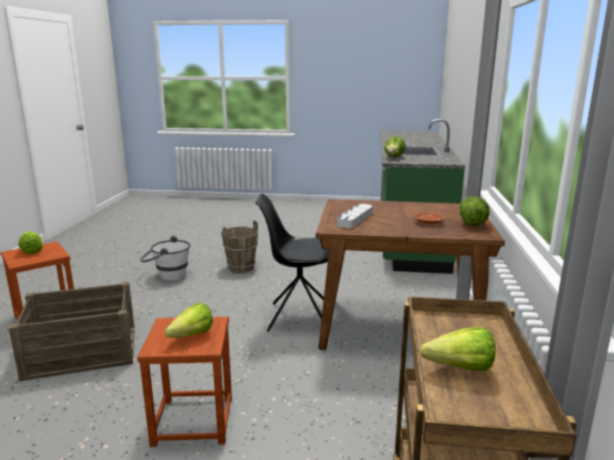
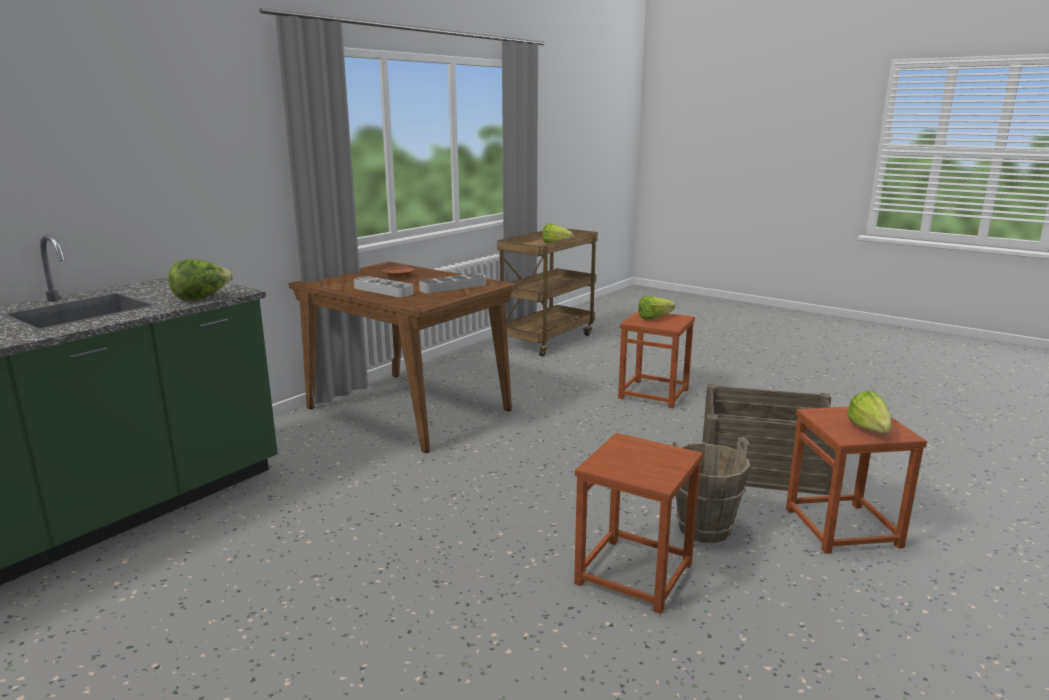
camera: 150 degrees left, 0 degrees up
(167, 275) = (635, 574): white bucket -> brown stool
(241, 268) = (481, 552): brown bucket -> brown bucket (705, 529)
(298, 317) = (493, 441): black chair -> none
(393, 208) = (383, 291): none -> grey tray
(472, 223) = (367, 271): lettuce -> none

